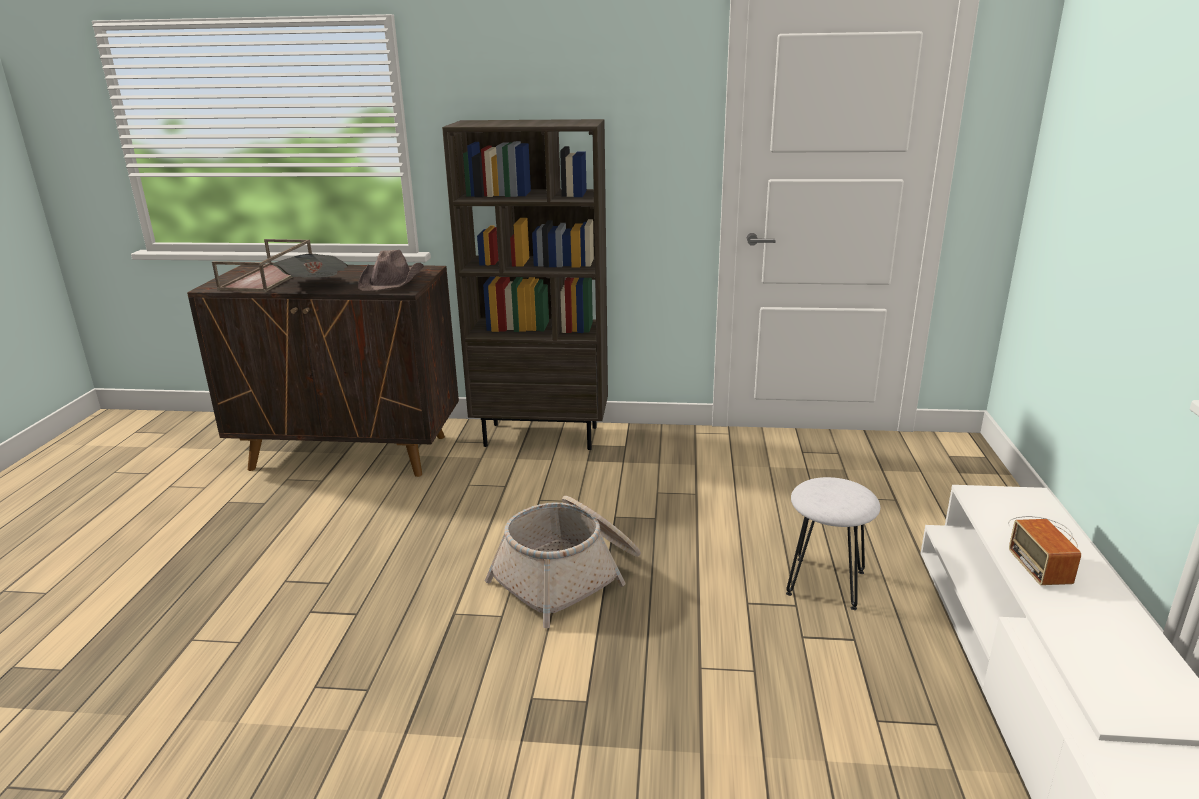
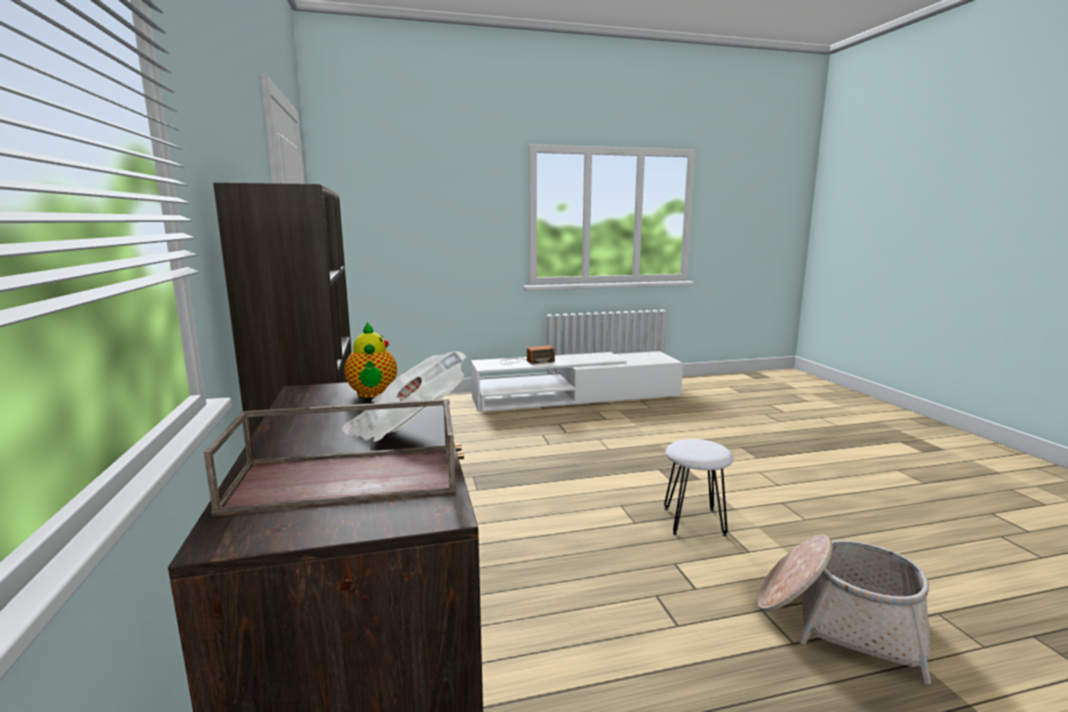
camera: 110 degrees left, 10 degrees down
(392, 281) = (372, 394): brown hat -> teapot
(569, 576) = (562, 492): basket -> basket (838, 621)
(826, 583) = (518, 429): white stool -> white stool (693, 521)

